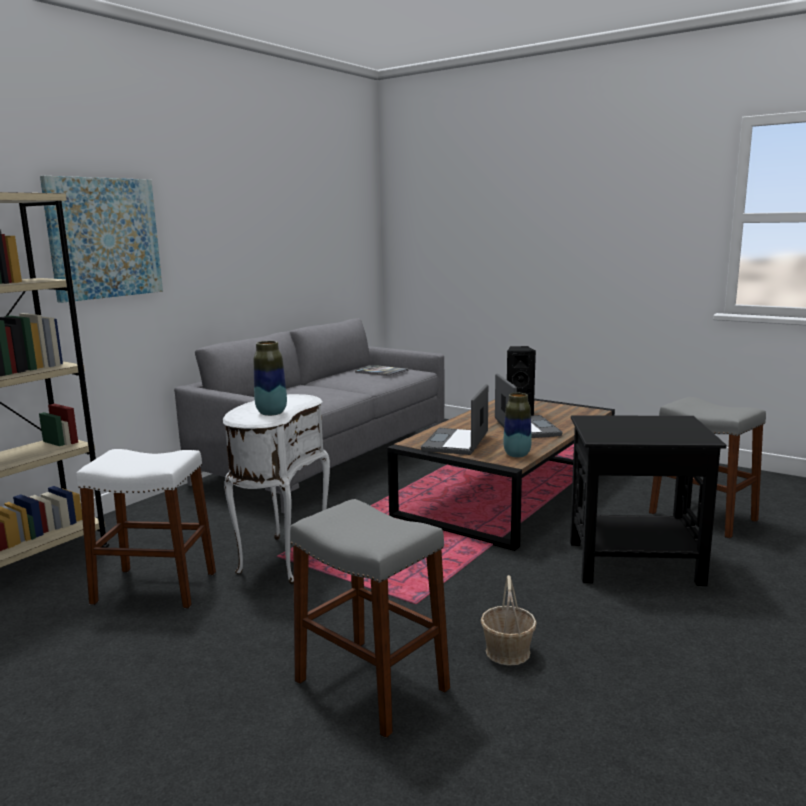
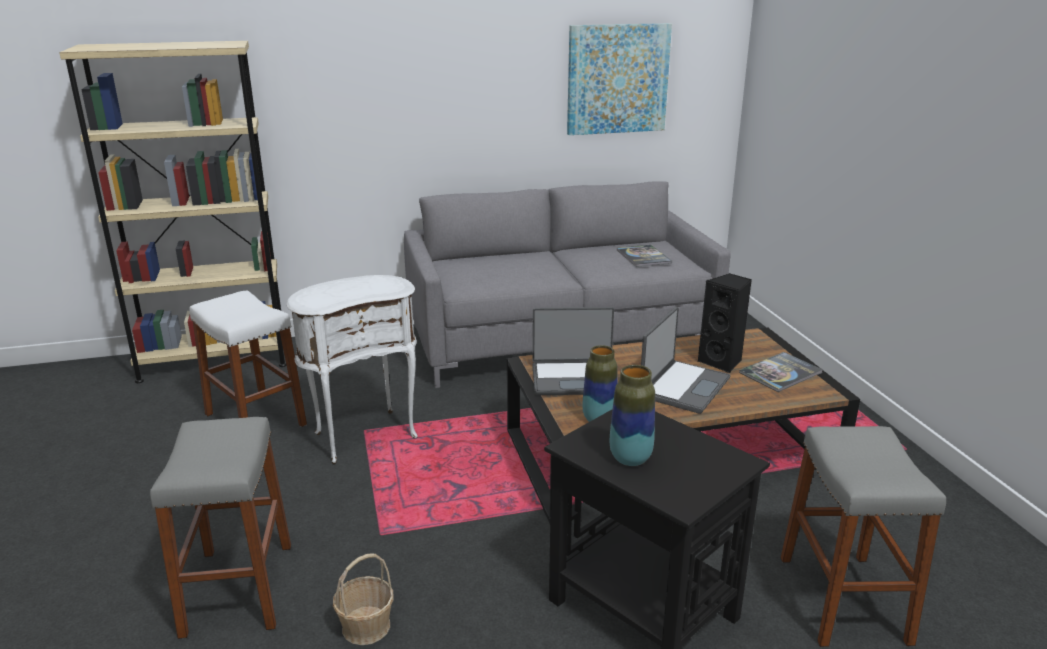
camera: 40 degrees right, 10 degrees up
(104, 238) = (334, 78): picture -> picture (617, 79)
(271, 413) = (331, 298): vase -> vase (630, 458)
(457, 443) = (574, 379): laptop -> laptop turned 150 degrees counterclockwise
(557, 409) = (780, 373): none -> book

